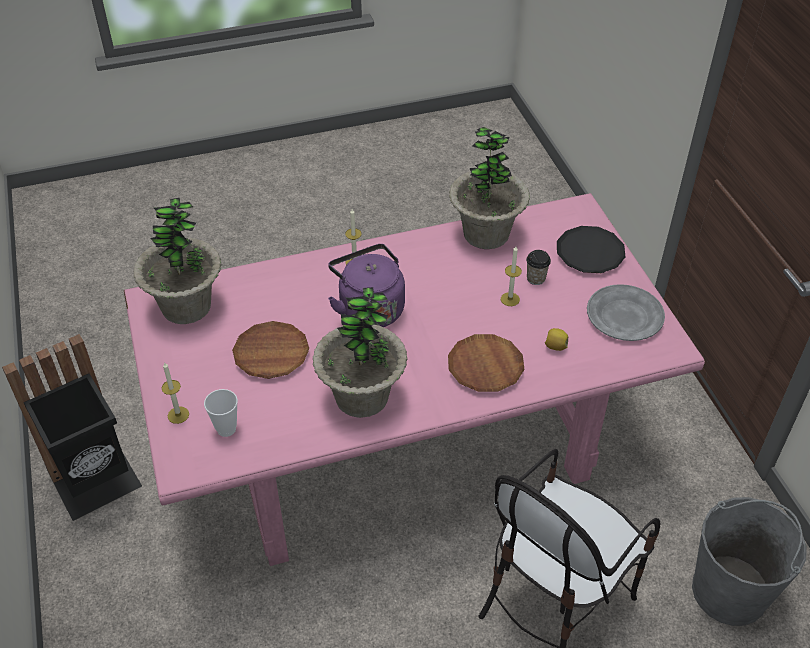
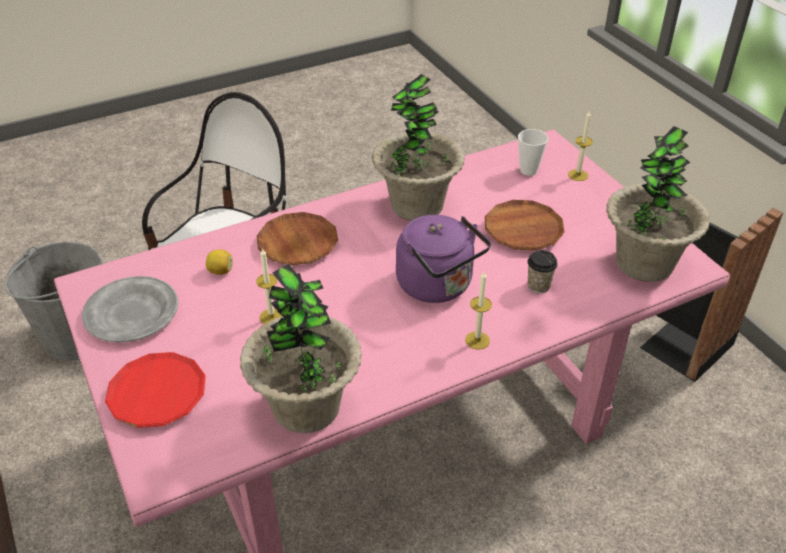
camera: 170 degrees right, 5 degrees down
(536, 278) = (237, 347): cup -> cup (538, 286)
(589, 253) = (157, 394): black plate -> red plate

